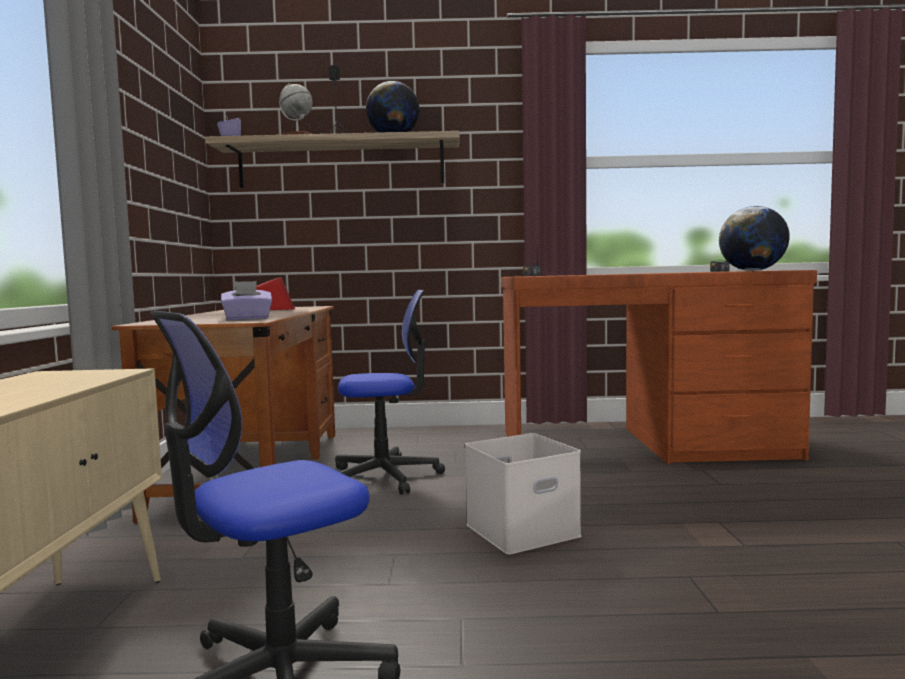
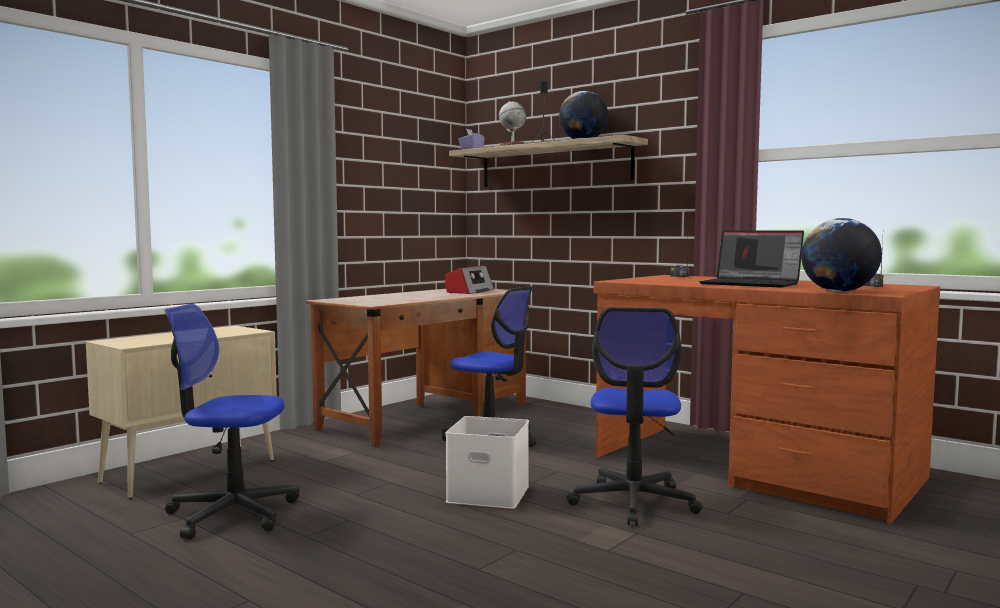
camera: 40 degrees right, 0 degrees up
(247, 319) = (383, 302): purple tissue box -> none
(647, 497) = (633, 502): none -> office chair
(649, 273) = (752, 284): none -> laptop

